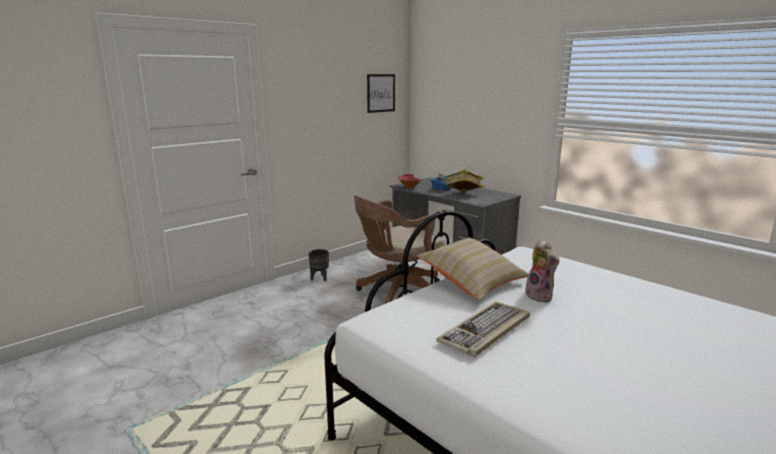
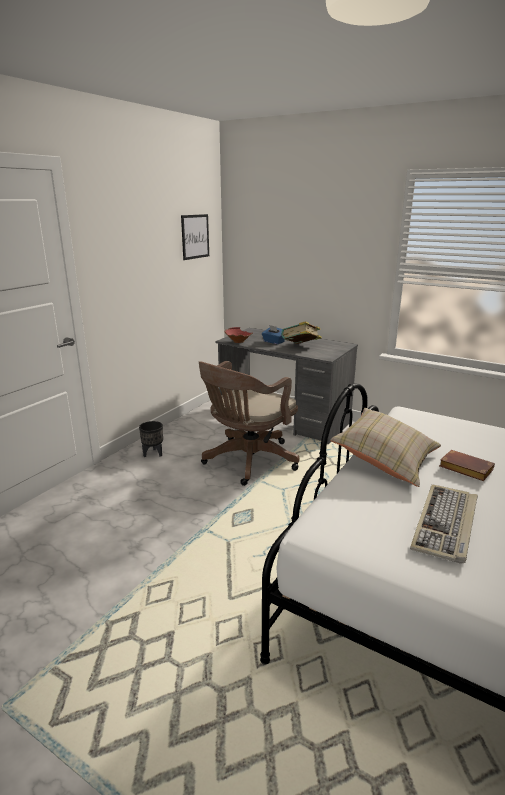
camera: 15 degrees left, 5 degrees up
(541, 296) = (464, 469): plush toy -> brown book

